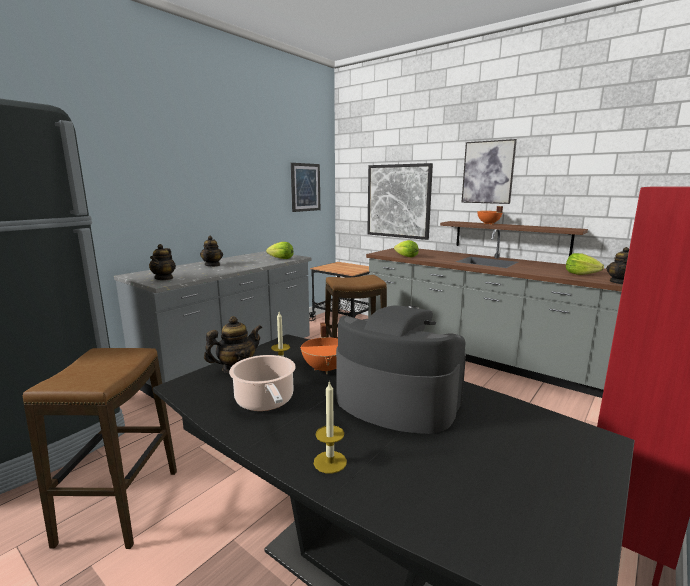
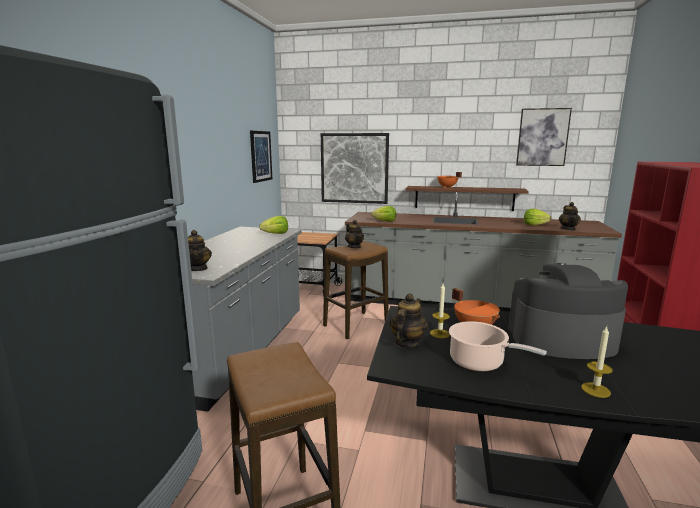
camera: 25 degrees left, 0 degrees up
(212, 265) = (218, 248): teapot -> teapot (354, 247)
(488, 172) = (442, 142): picture -> picture (542, 137)

